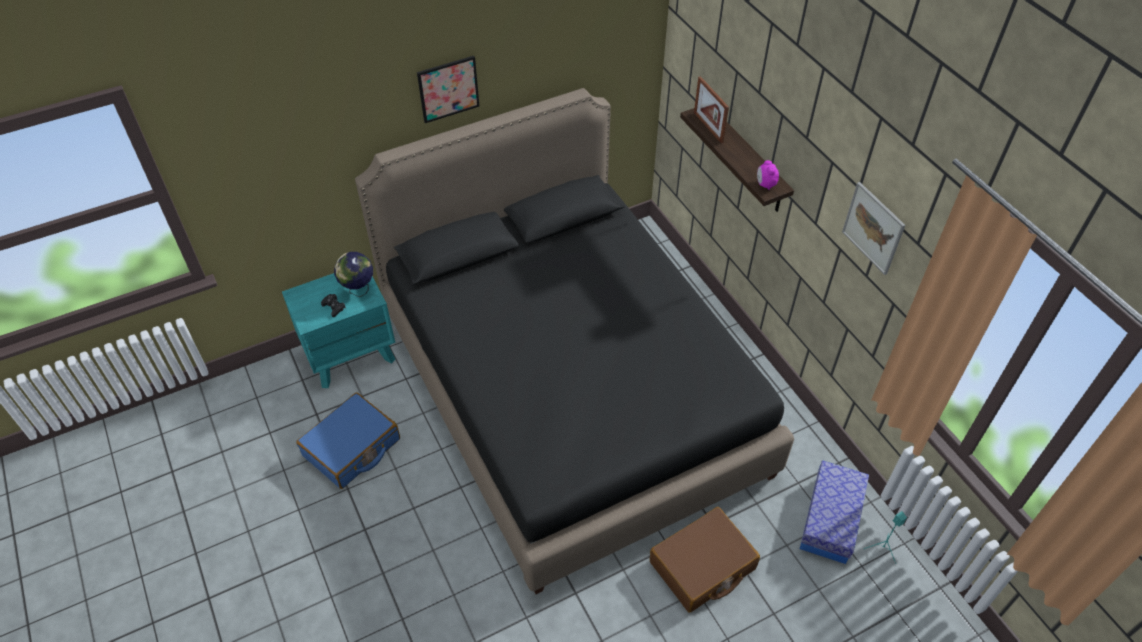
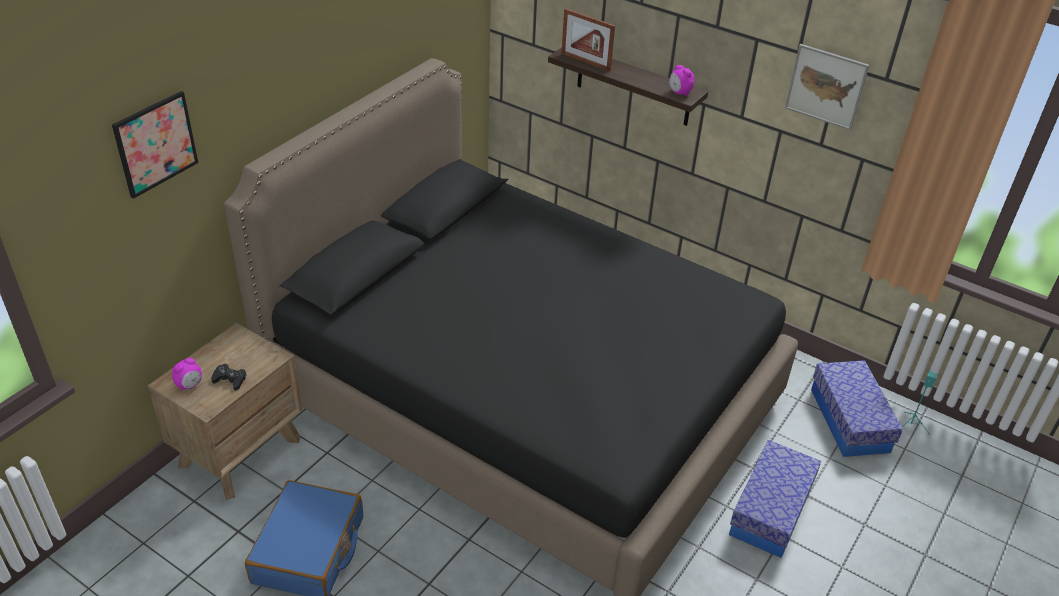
camera: 30 degrees left, 10 degrees down
(306, 301) = (190, 385): none -> alarm clock
(351, 354) = (240, 451): turquoise nightstand -> brown nightstand
(358, 290) = (249, 353): globe -> none
(448, 89) = (309, 71): picture -> picture (155, 144)
(702, 566) = (770, 510): brown suitcase -> storage box

